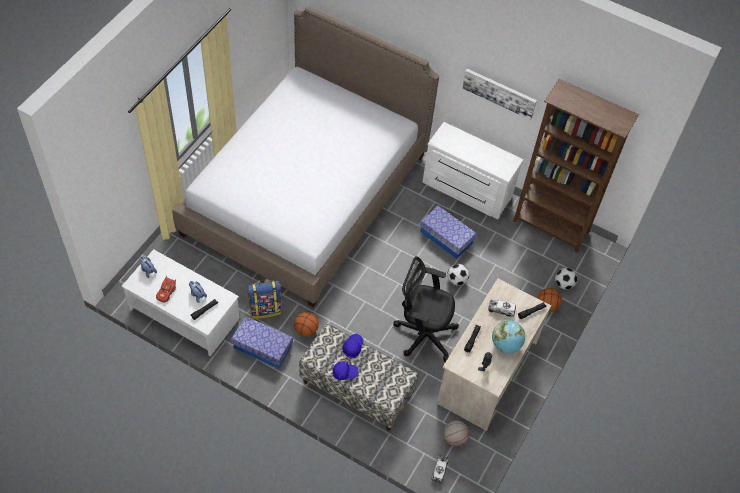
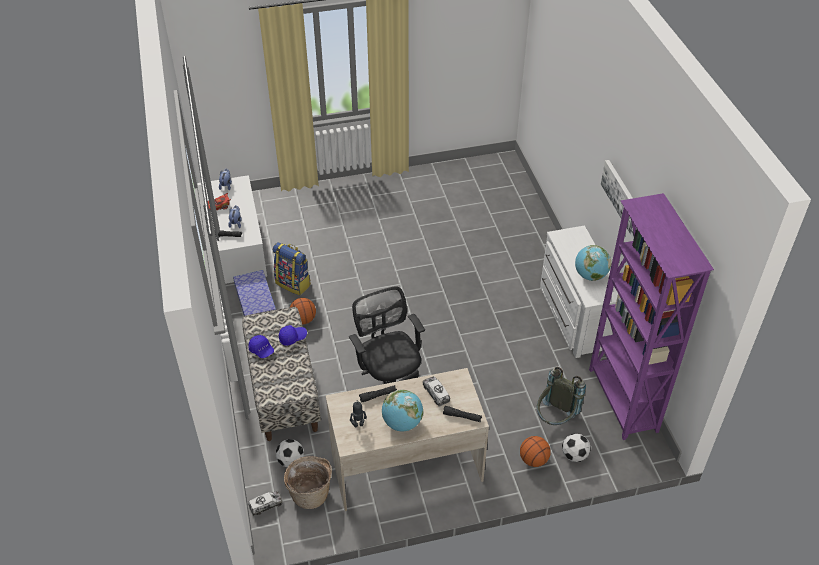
camera: 50 degrees right, 10 degrees down
(306, 194) = (429, 229): bed -> none
(446, 237) = (507, 338): storage box -> none
(454, 438) = (310, 493): basketball -> basket
(457, 280) = (474, 376): football -> football (291, 461)
(487, 157) = (590, 275): none -> globe
(530, 270) = (555, 419): none -> grey backpack
(551, 227) = (622, 401): brown bookcase -> purple bookcase

